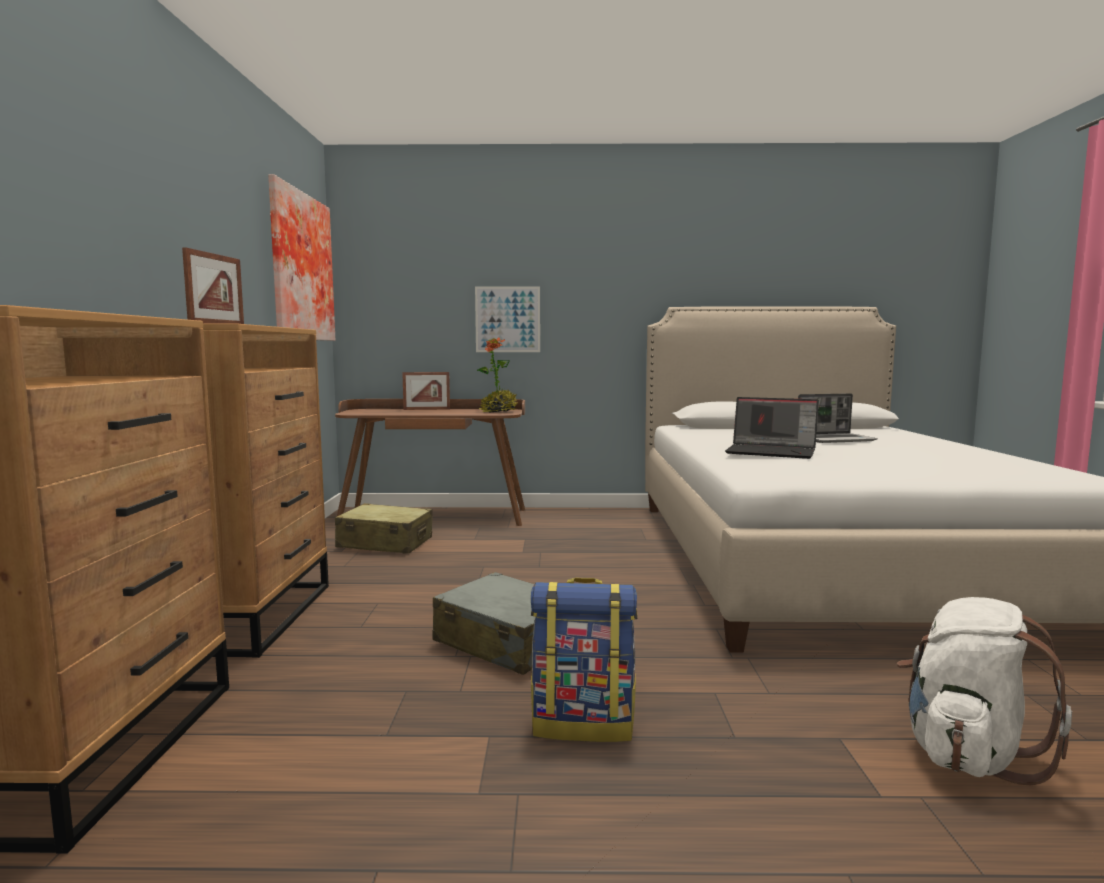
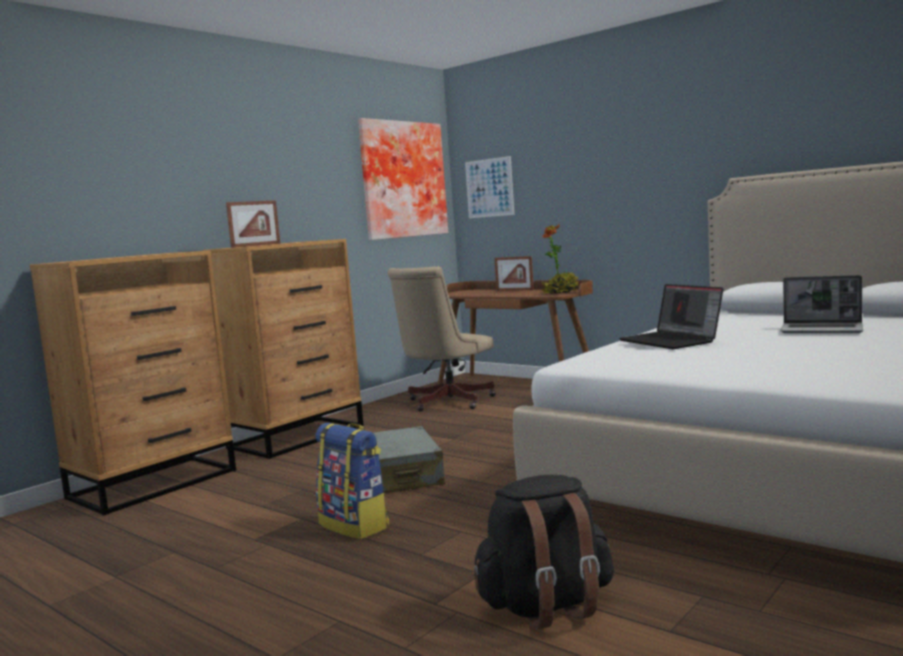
camera: 40 degrees right, 0 degrees up
(385, 543) = (445, 403): beige suitcase -> beige office chair
(507, 319) = (582, 203): picture -> picture (489, 188)
(967, 753) = (546, 606): white backpack -> black backpack

